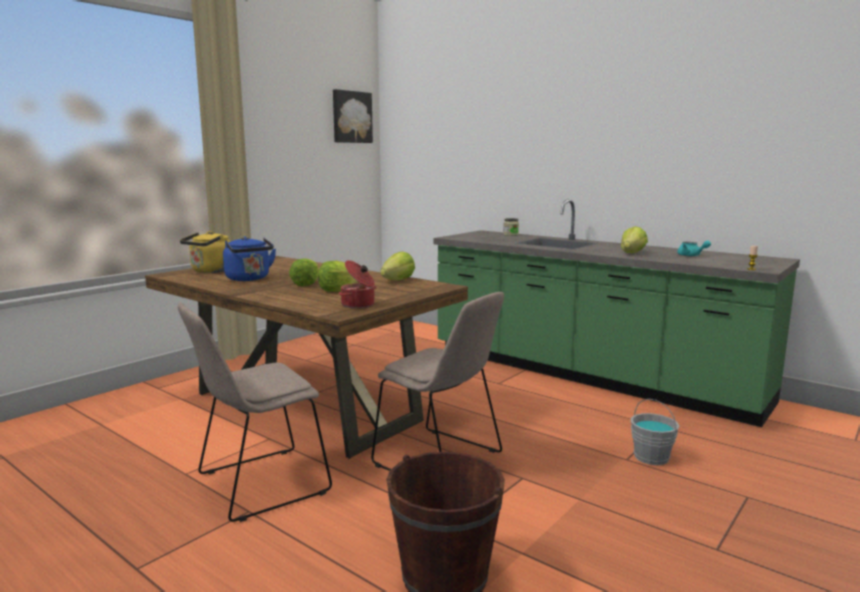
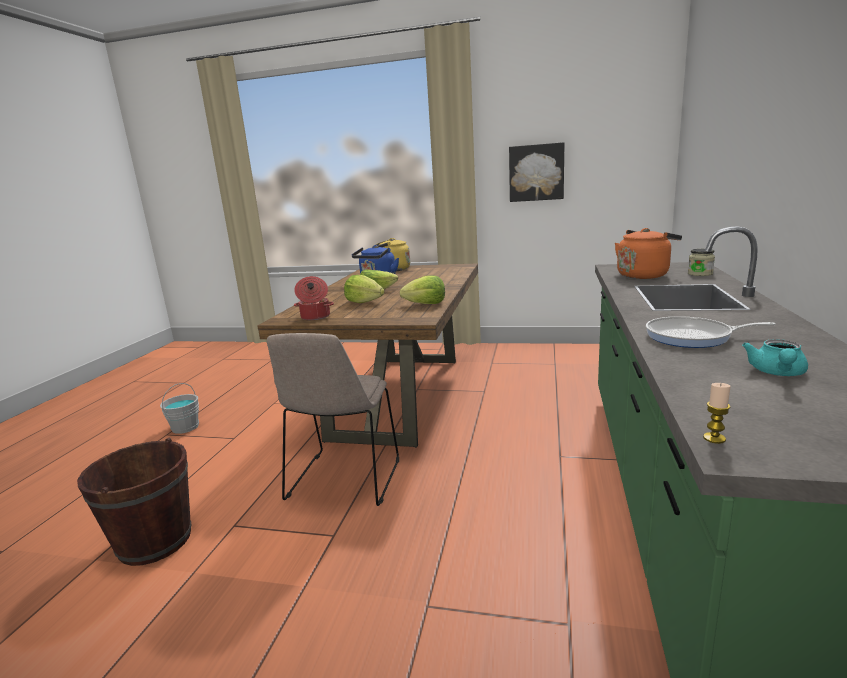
camera: 65 degrees right, 5 degrees up
(258, 485) = (268, 428): beige chair -> none
(351, 117) = (628, 114): picture -> picture (536, 172)
(491, 238) = (644, 275): none -> orange kettle
(632, 253) = (693, 337): lettuce -> frying pan
(651, 457) = (449, 630): grey bucket -> grey bucket (185, 427)

